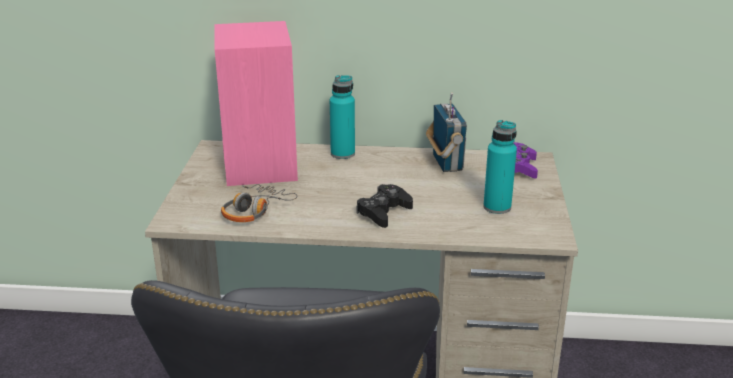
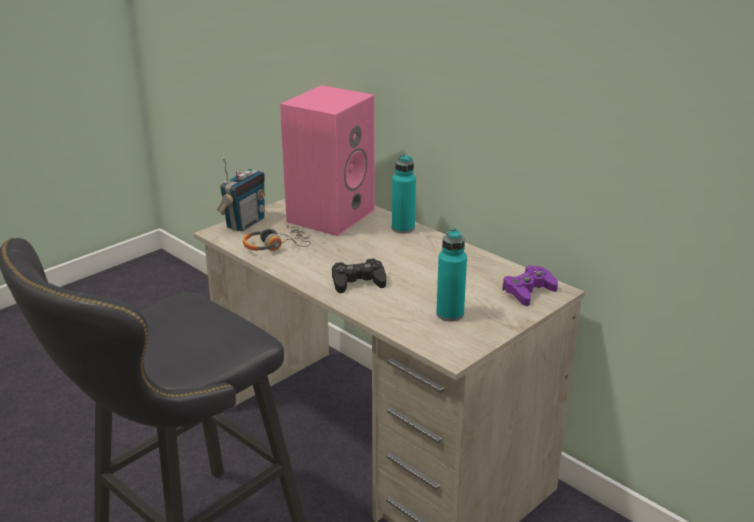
camera: 40 degrees right, 0 degrees up
(446, 163) = (471, 265): radio -> radio (245, 223)

